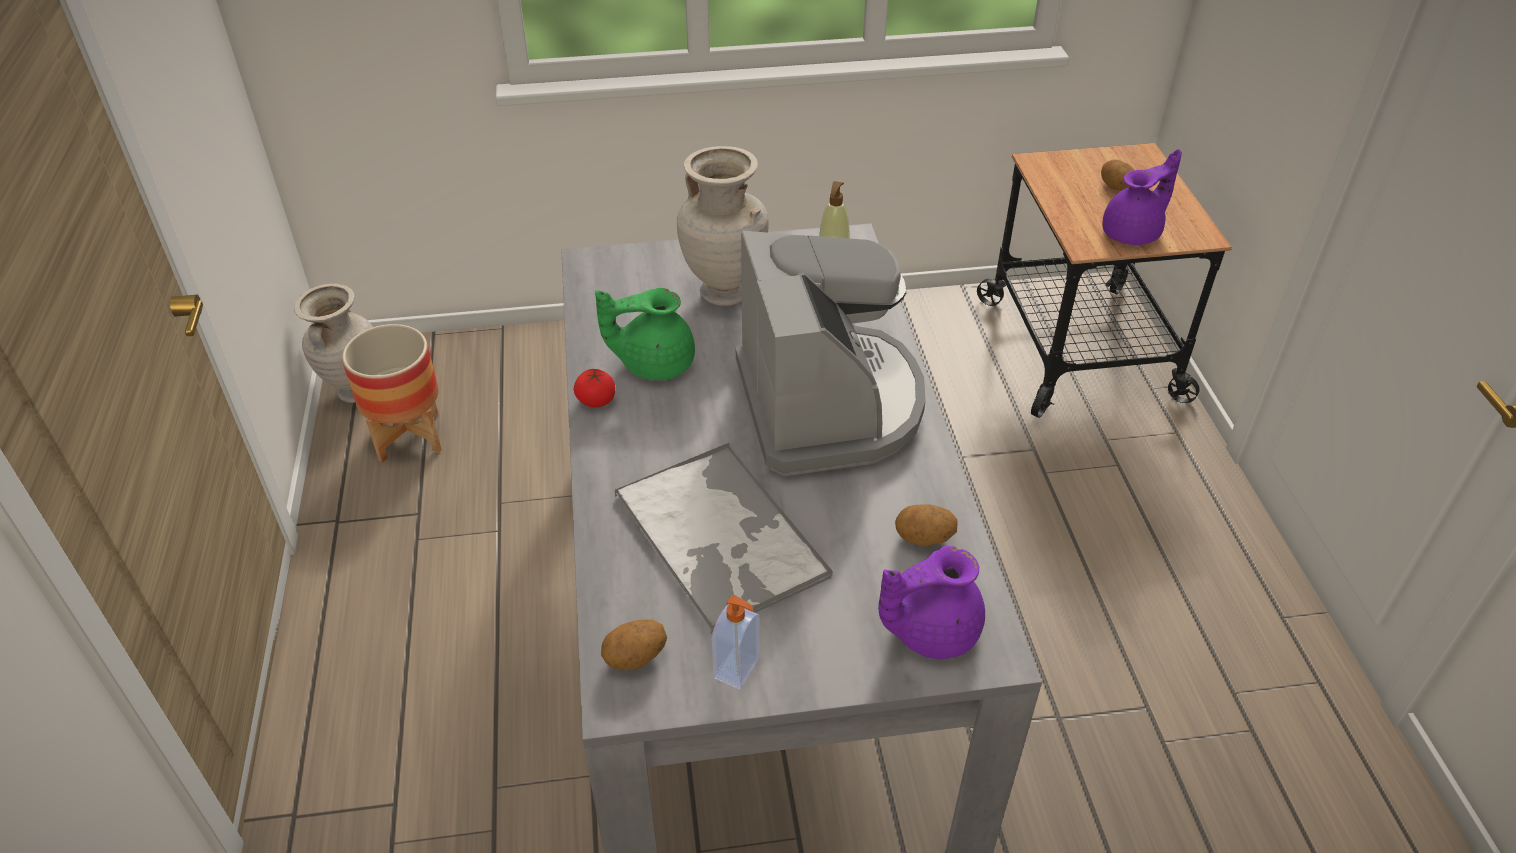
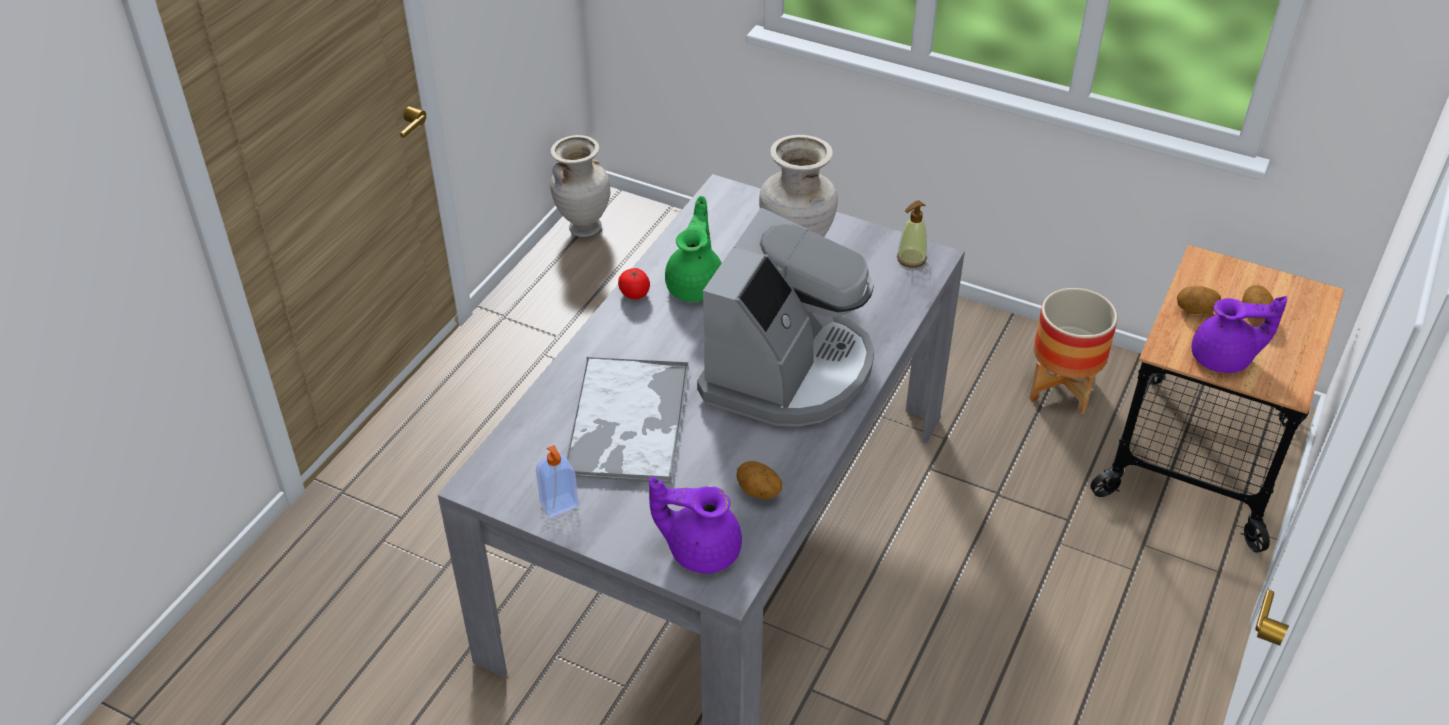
camera: 35 degrees right, 0 degrees up
(409, 437) = (593, 279): planter -> planter (1061, 389)
(635, 658) = (507, 467): potato -> potato (1195, 311)
(654, 363) = (696, 285): green teapot -> green teapot turned 75 degrees clockwise

